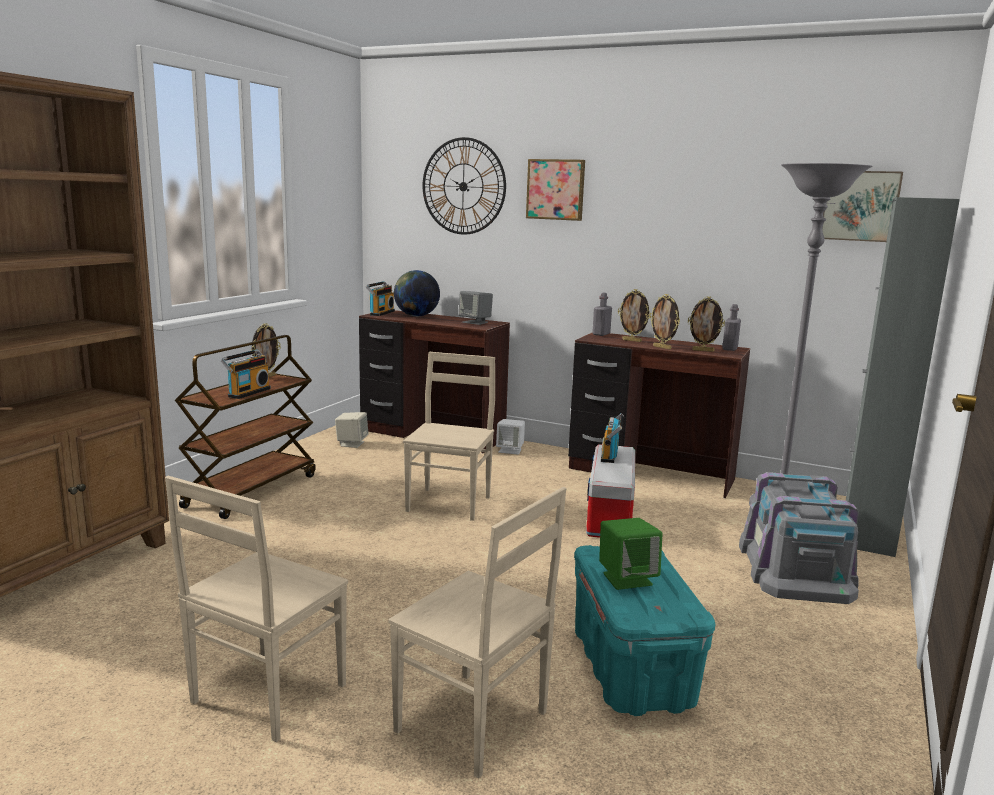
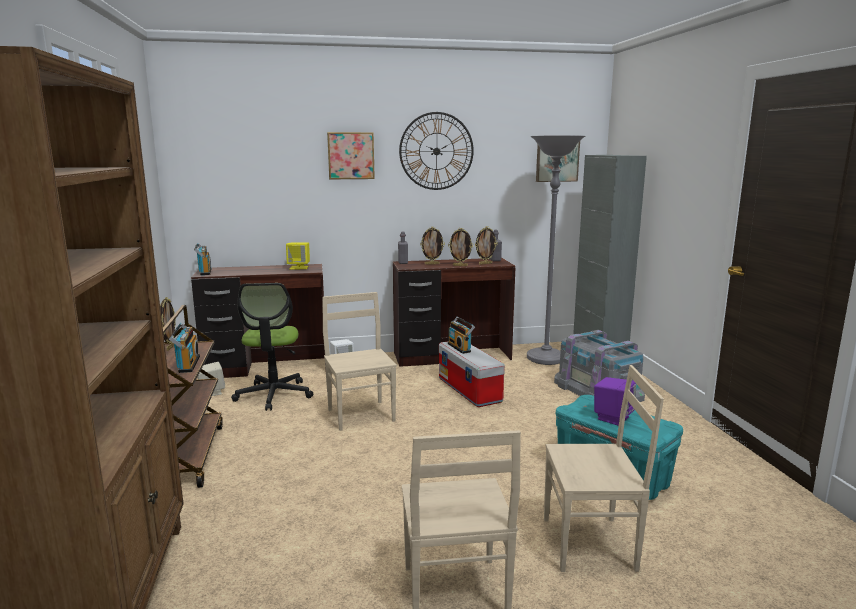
camera: 35 degrees left, 0 degrees up
(399, 461) = (274, 395): none -> office chair
(416, 316) = (240, 269): globe -> none
(463, 186) = (266, 155): wall clock -> wall clock (436, 151)
(475, 322) = (299, 267): grey speaker -> yellow speaker
(627, 579) = (613, 418): green speaker -> purple speaker

